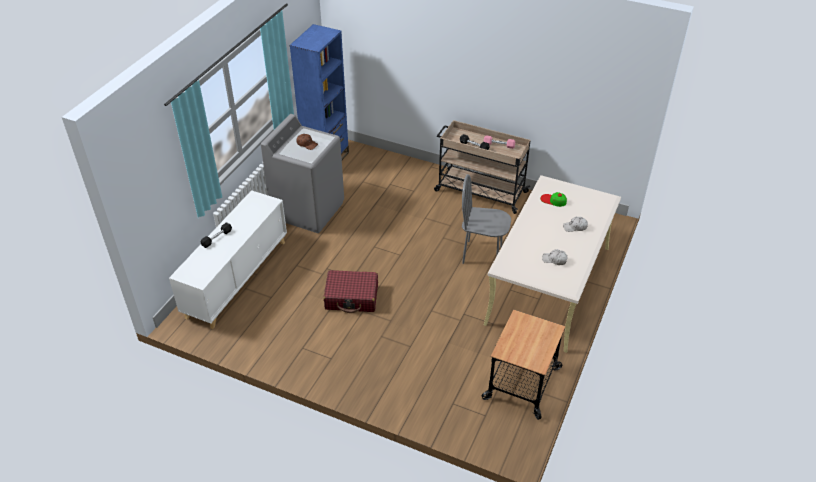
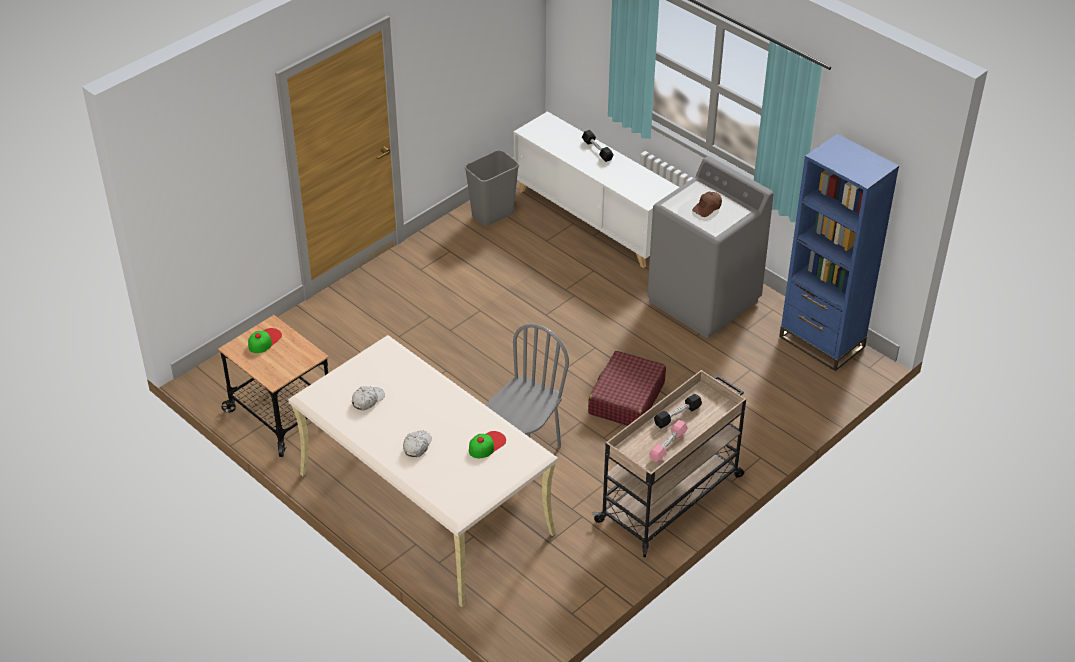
camera: 110 degrees right, 0 degrees up
(248, 336) = (492, 214): none -> grey trash can
(352, 297) = (509, 306): red suitcase -> red suitcase (626, 399)
(520, 350) = (264, 340): none -> cap

